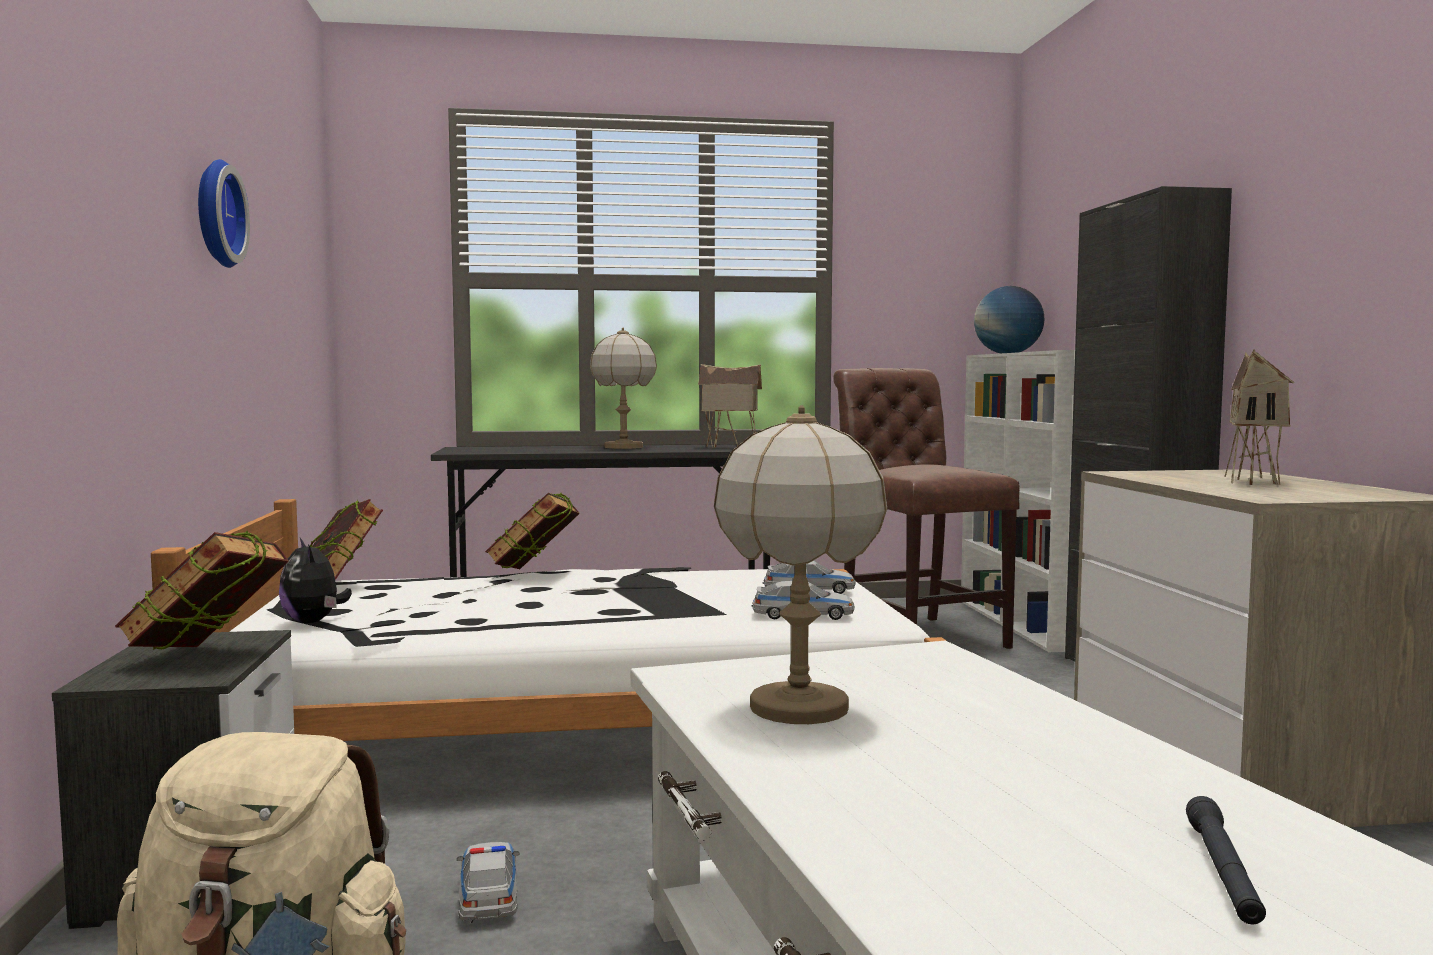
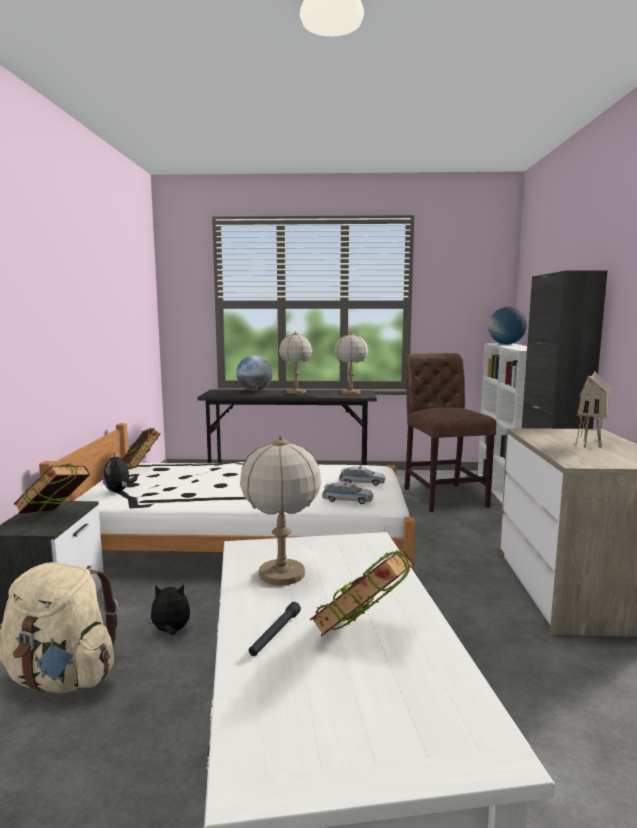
camera: 10 degrees right, 5 degrees up
(214, 214) = (78, 294): wall clock -> none
(488, 893) = (170, 632): toy car -> plush toy
(534, 574) = (233, 464): book -> book (363, 635)
(540, 447) = (255, 391): none -> globe
(730, 446) = (350, 393): toy house -> table lamp
(1223, 873) = (397, 698): black flashlight -> black flashlight (275, 634)

